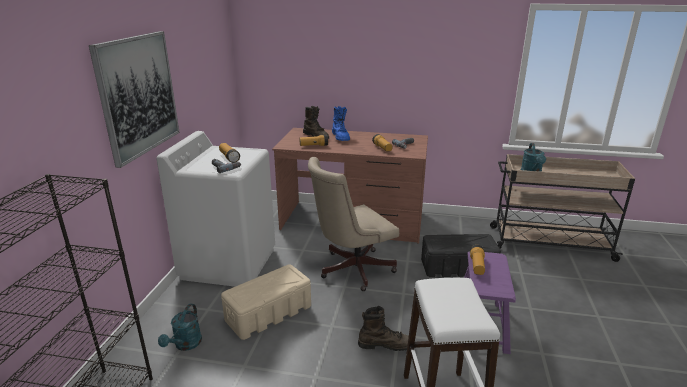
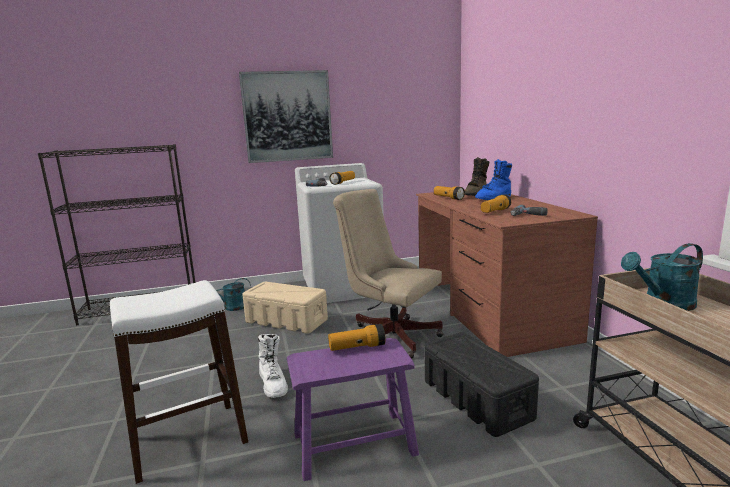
camera: 65 degrees right, 10 degrees down
(385, 345) = (273, 384): brown boot -> white boot

